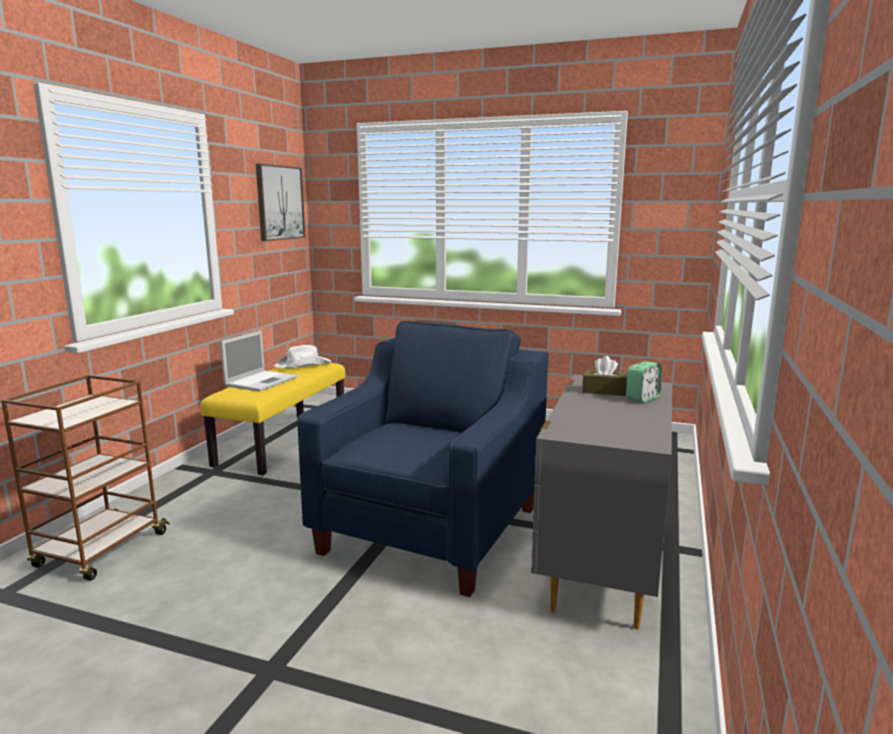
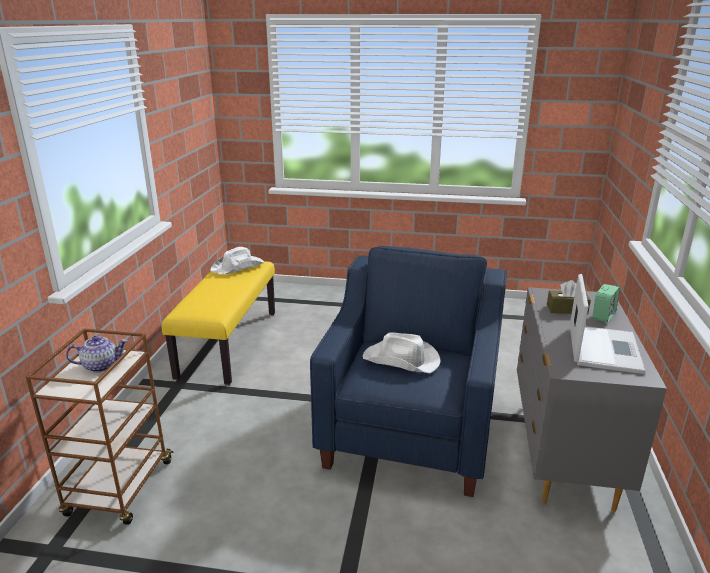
camera: 10 degrees left, 10 degrees up
(88, 407) = (101, 365): none -> teapot
(262, 381) = (211, 292): laptop -> laptop (603, 348)
(279, 203) = (194, 101): picture -> none
(409, 435) = (402, 360): none -> white hat

